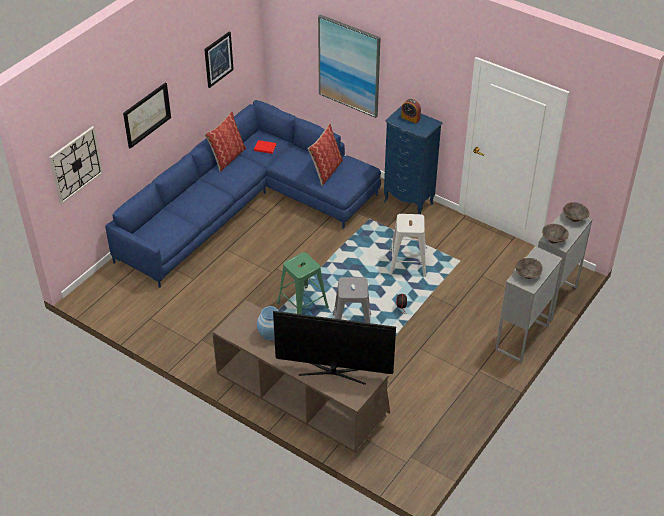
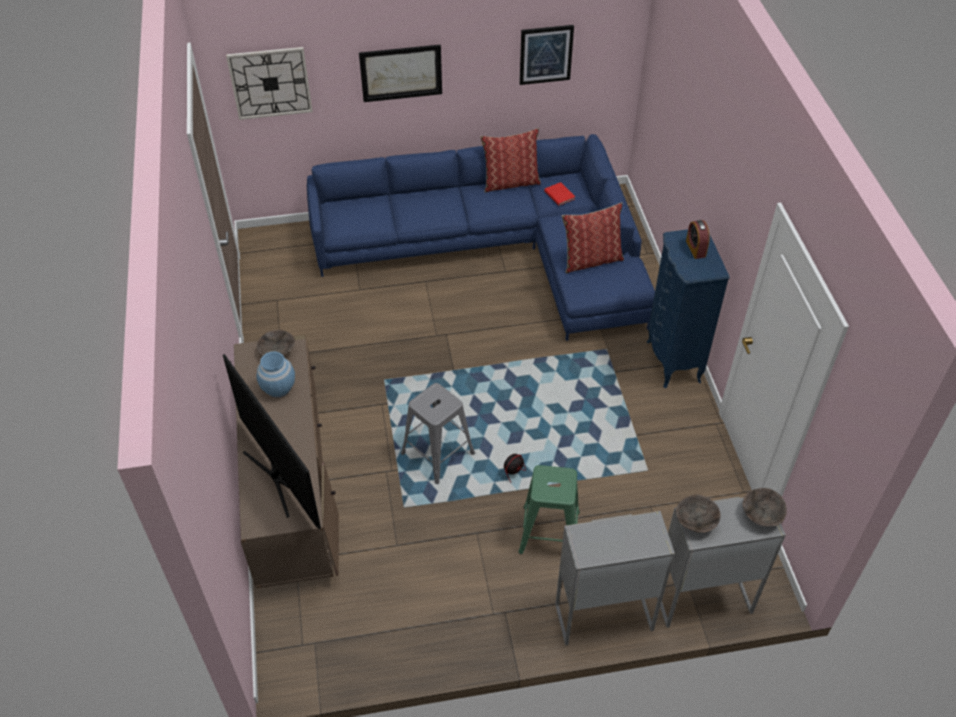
camera: 45 degrees right, 5 degrees up
(302, 305) = (421, 391): green stool -> green stool (549, 532)
(349, 66) = (686, 142): picture -> none
(408, 263) = (585, 428): white stool -> none
(527, 274) = (601, 538): brown bowl -> brown bowl (277, 351)

